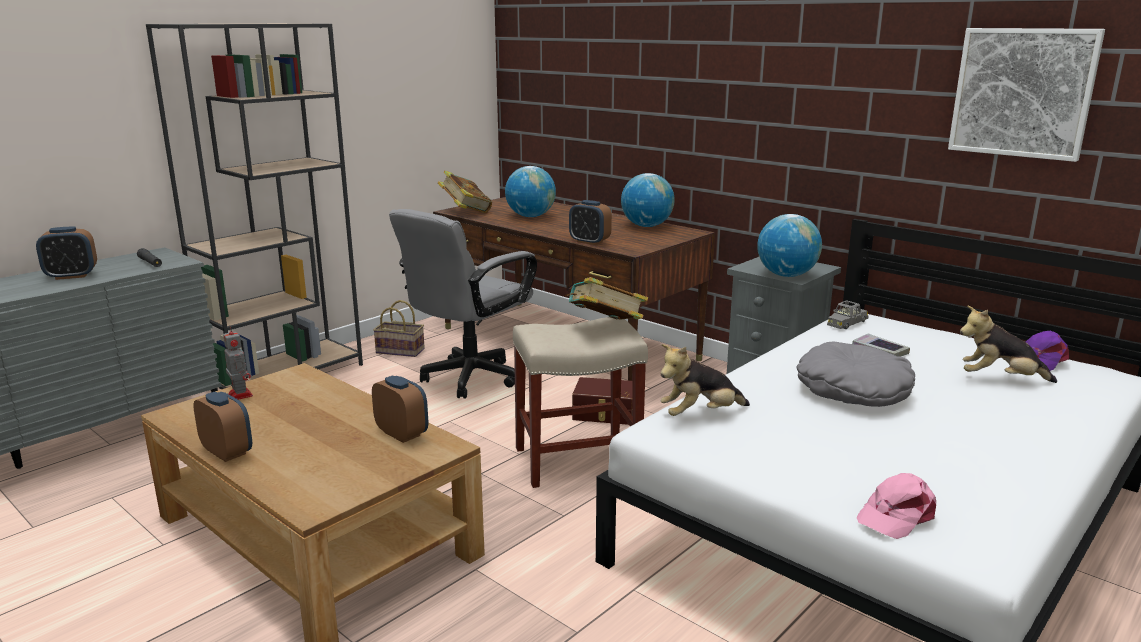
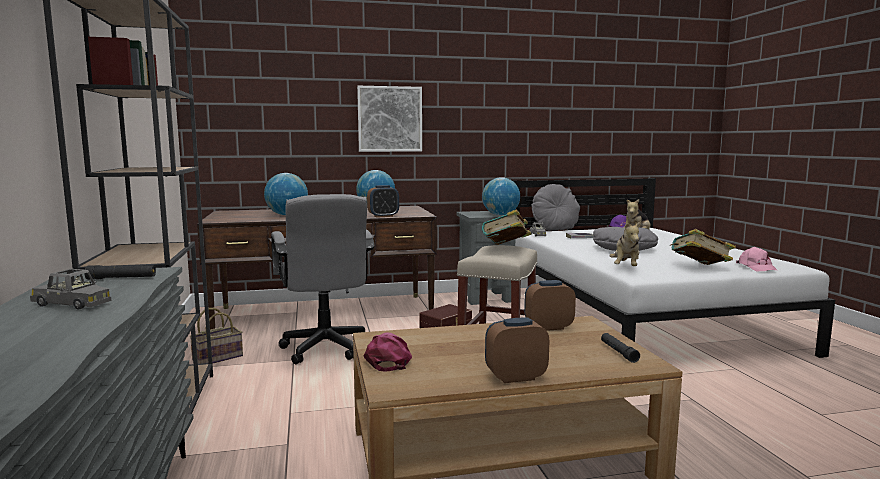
camera: 55 degrees left, 10 degrees down
(72, 276) = (72, 304): alarm clock -> grey toy car
(240, 395) = (389, 360): toy robot -> pink cap
(342, 486) = (618, 352): none -> black flashlight
(465, 212) = (227, 220): book -> book (699, 267)
(918, 324) = (554, 230): none -> grey pillow
(1022, 92) = (580, 105): picture -> picture (390, 119)

